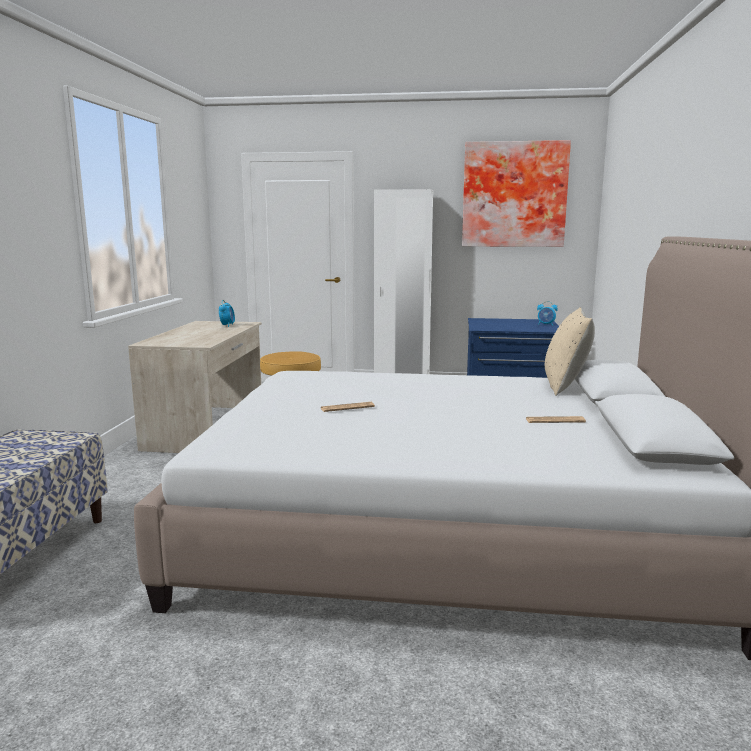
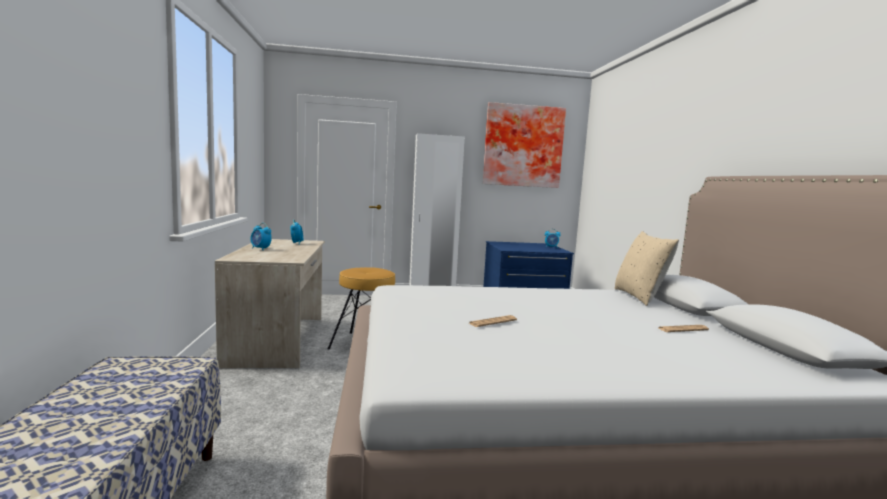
camera: 15 degrees left, 5 degrees down
(183, 332) = (260, 249): none -> alarm clock

